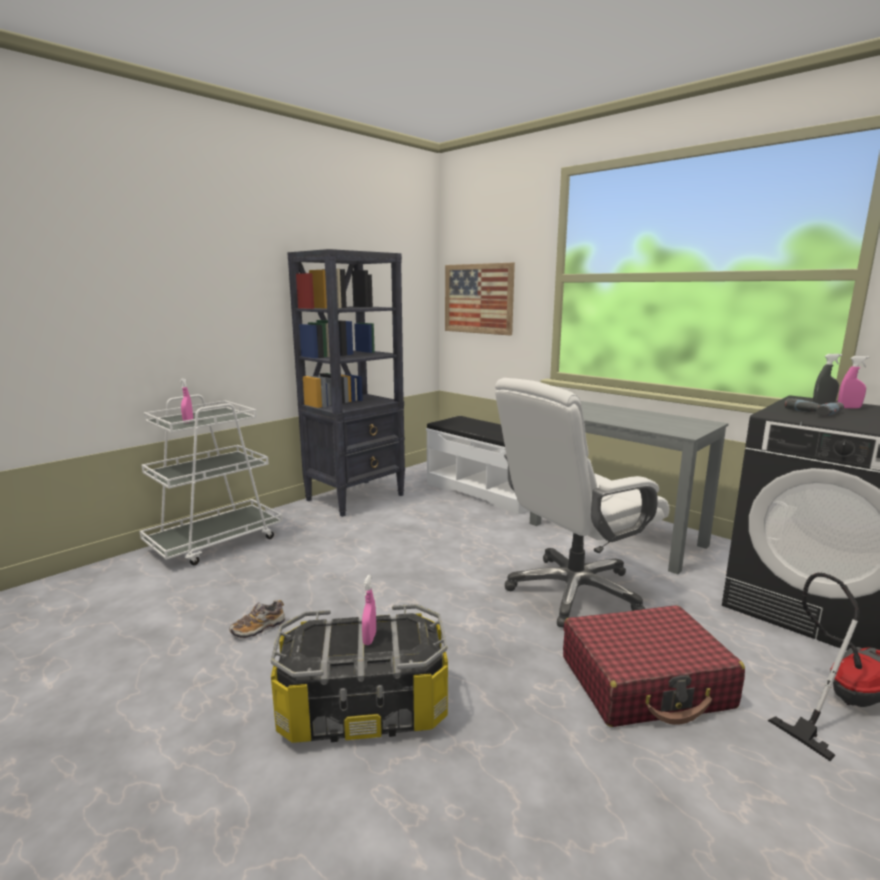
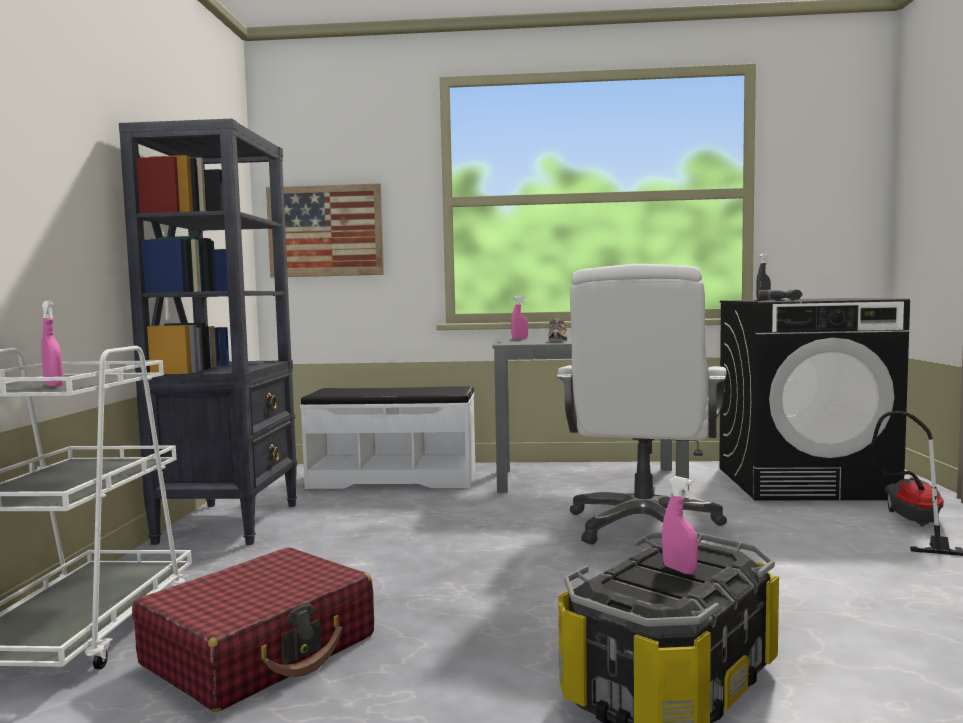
camera: 40 degrees left, 10 degrees down
(258, 629) = (388, 684): shoe -> shoe (558, 340)
(645, 682) = (814, 561): red suitcase -> red suitcase (261, 650)
(849, 408) = (784, 299): pink spray bottle -> pink spray bottle (519, 339)

